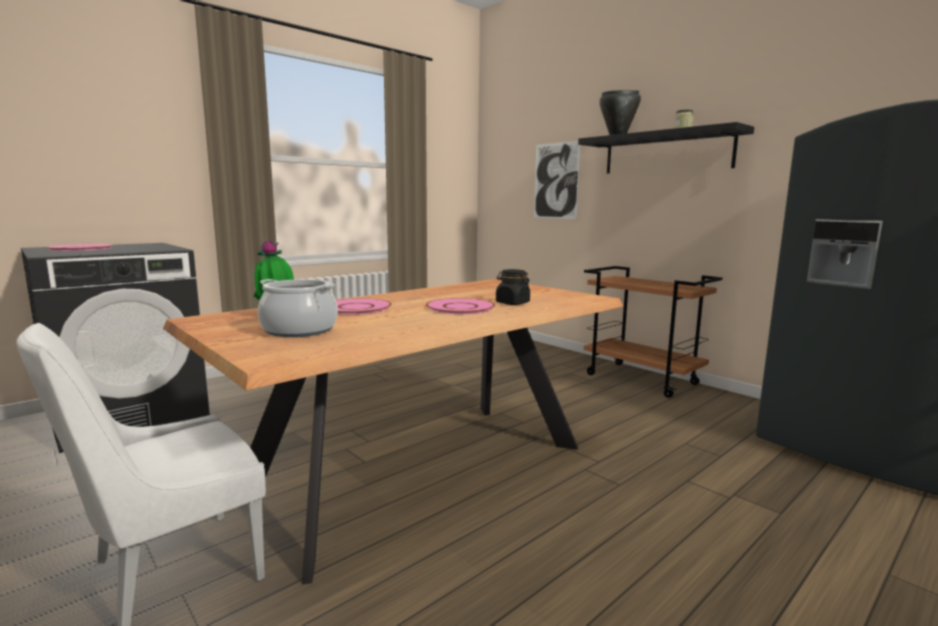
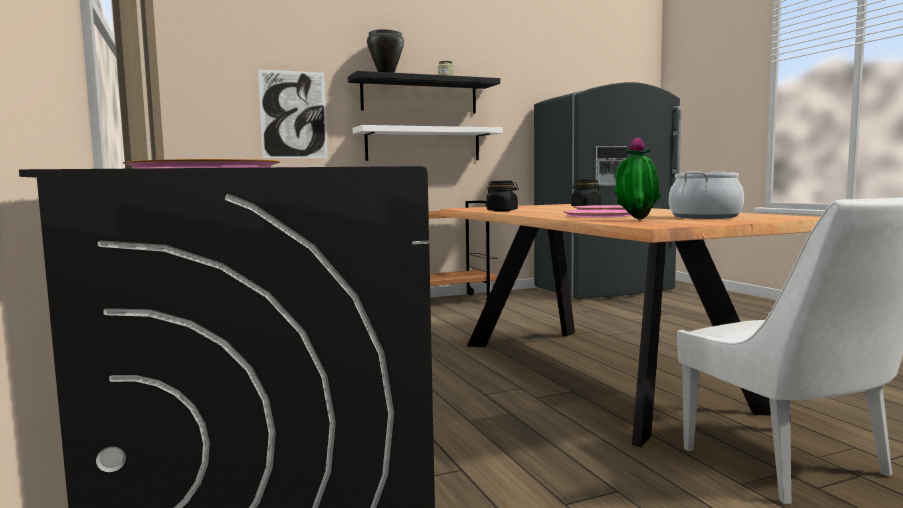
camera: 70 degrees left, 5 degrees down
(438, 289) = (502, 211): none -> black jar
(664, 207) = (423, 144): none -> white shelf

